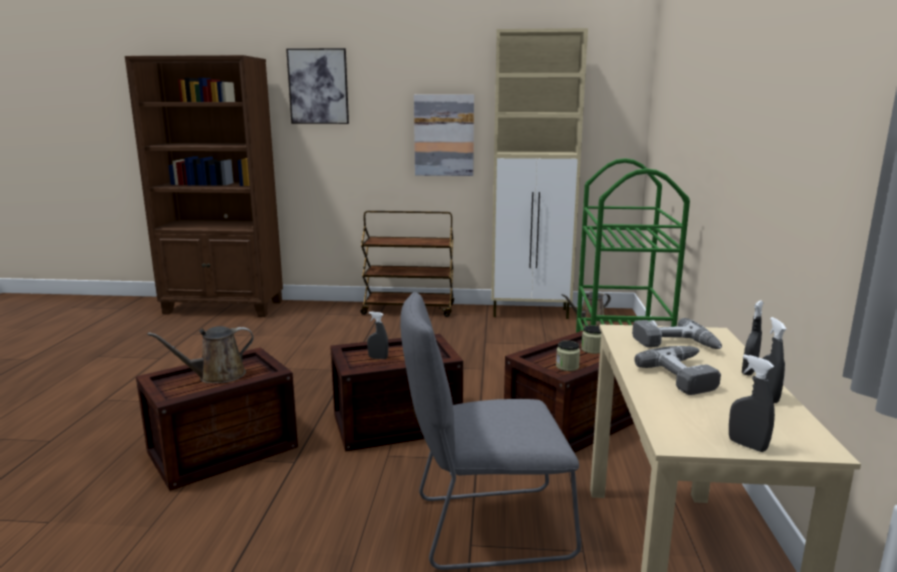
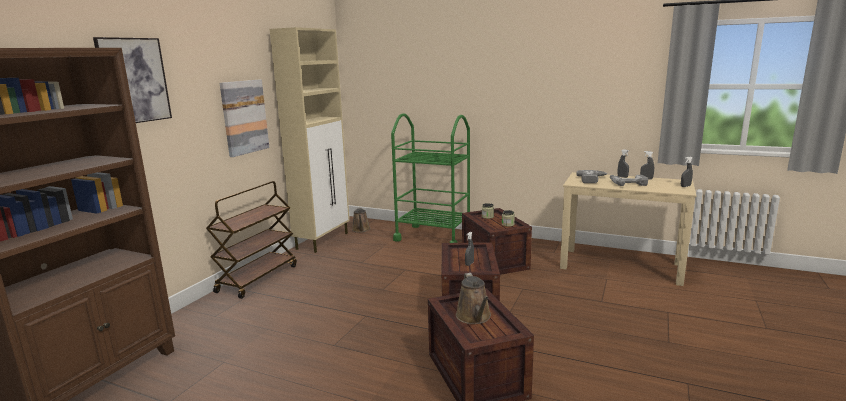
camera: 70 degrees left, 0 degrees up
(485, 528) = (588, 296): grey chair -> none

